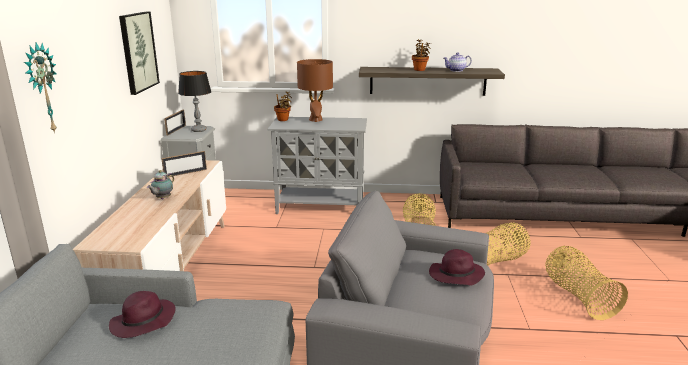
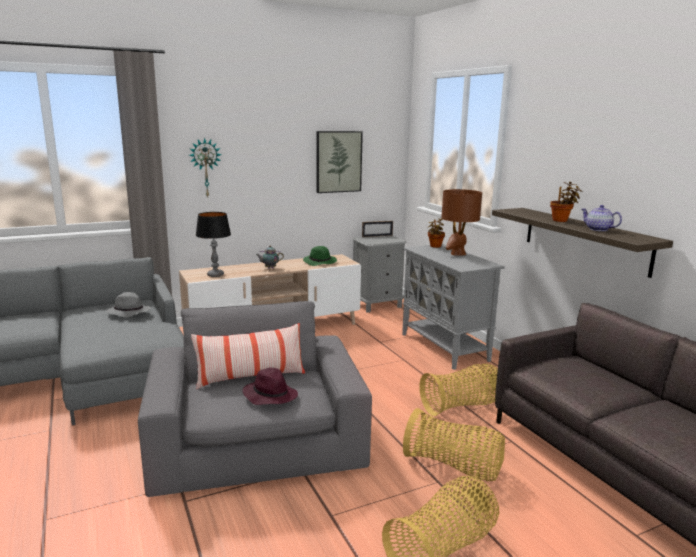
camera: 60 degrees right, 5 degrees down
(143, 322) = (128, 312): purple hat -> grey hat
(185, 173) = (320, 262): picture frame -> green hat
(198, 130) = (388, 240): table lamp -> table lamp (215, 275)
(406, 279) = (250, 377): none -> pillow

